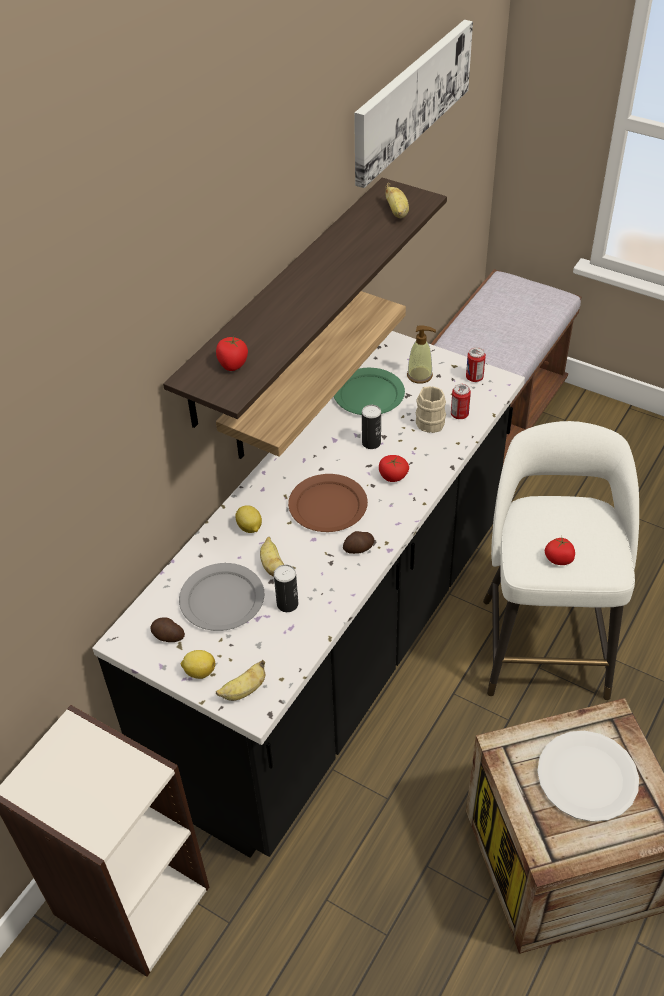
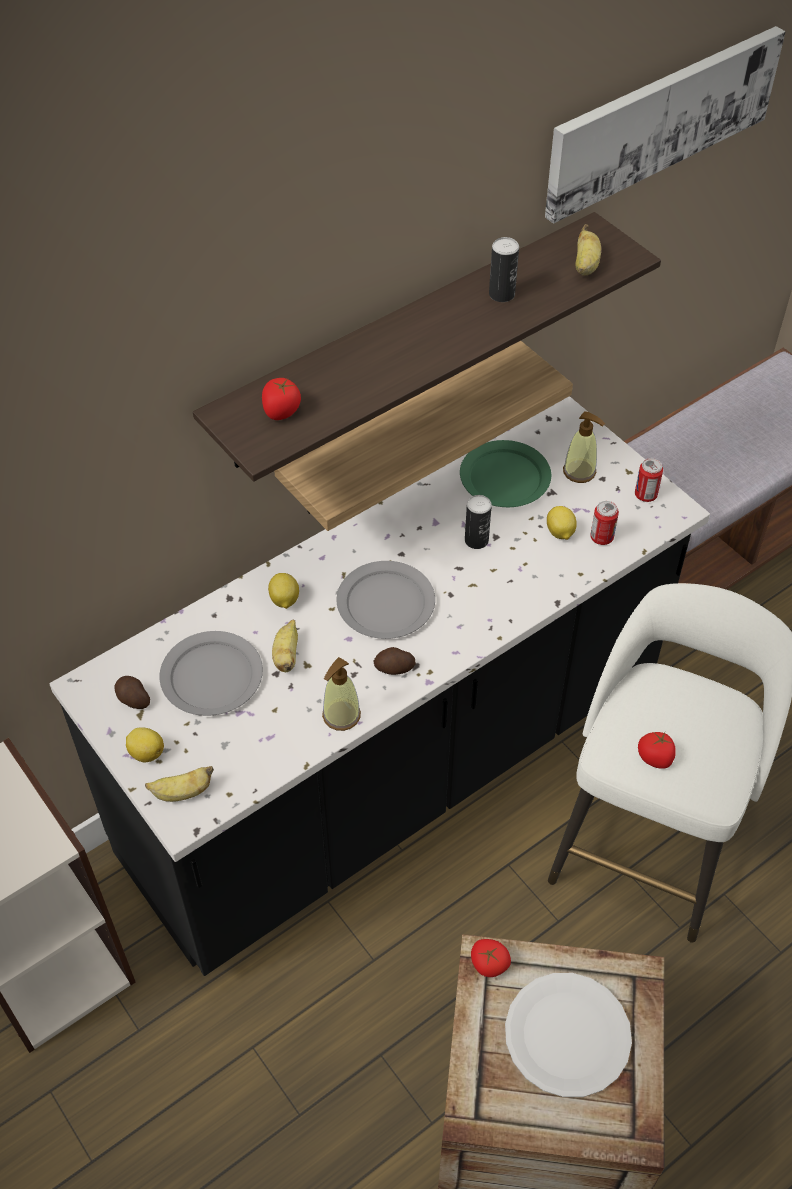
camera: 20 degrees right, 5 degrees up
(287, 604) = (280, 707): can -> can (501, 294)
(328, 505) = (386, 602): brown plate -> grey plate
(337, 594) = (341, 715): none -> soap dispenser
(393, 477) = (479, 591): tomato -> tomato (488, 964)
(428, 420) = (560, 533): beige mug -> lemon

